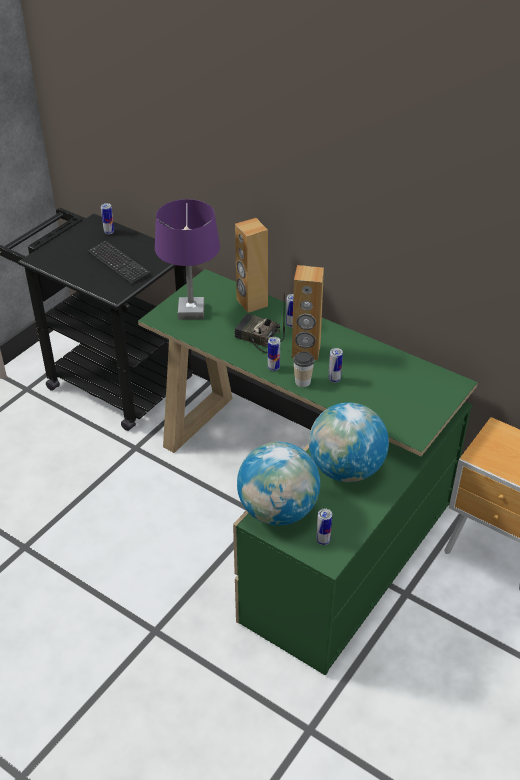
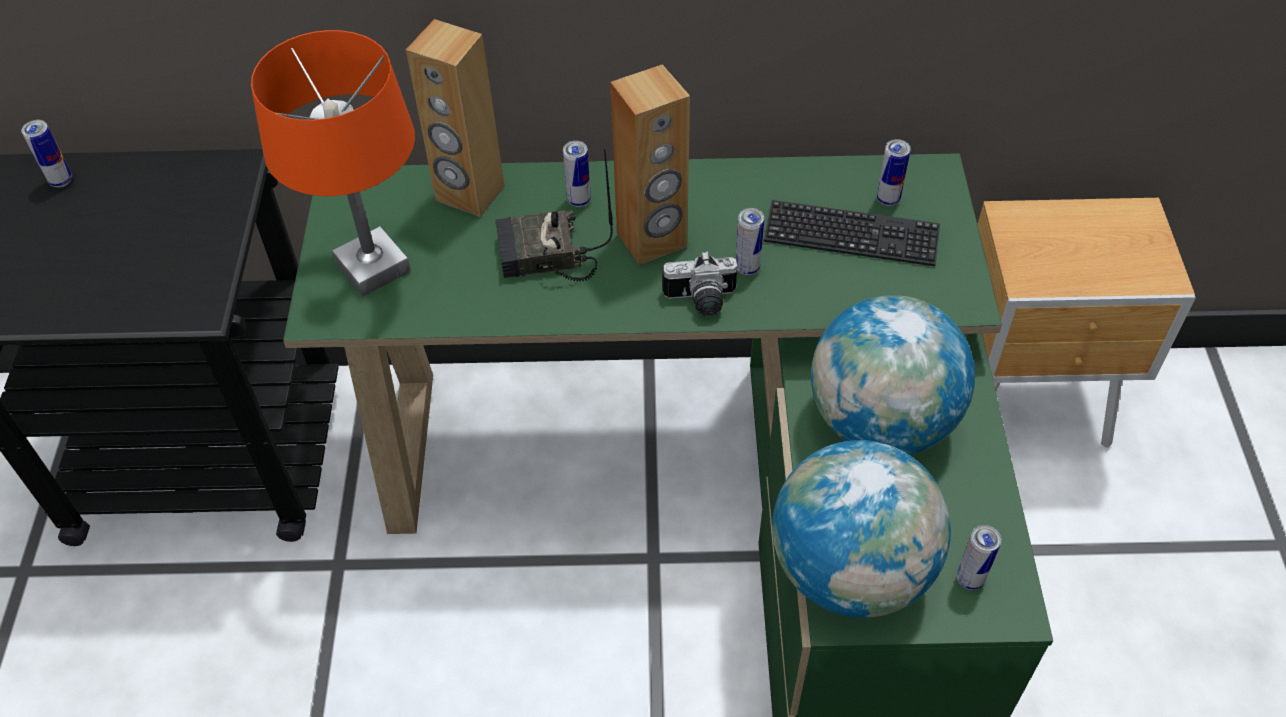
camera: 35 degrees left, 10 degrees up
(118, 263) = (144, 240): keyboard -> keyboard (851, 236)
(191, 312) = (373, 268): purple table lamp -> orange table lamp
(273, 368) = (627, 302): can -> can (888, 199)
(302, 381) = (701, 301): cup -> camera

